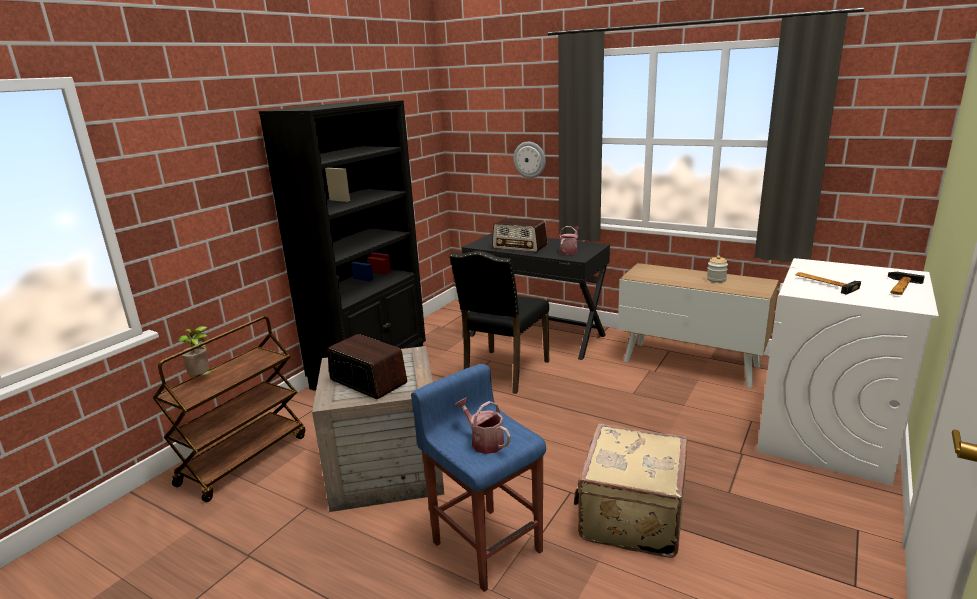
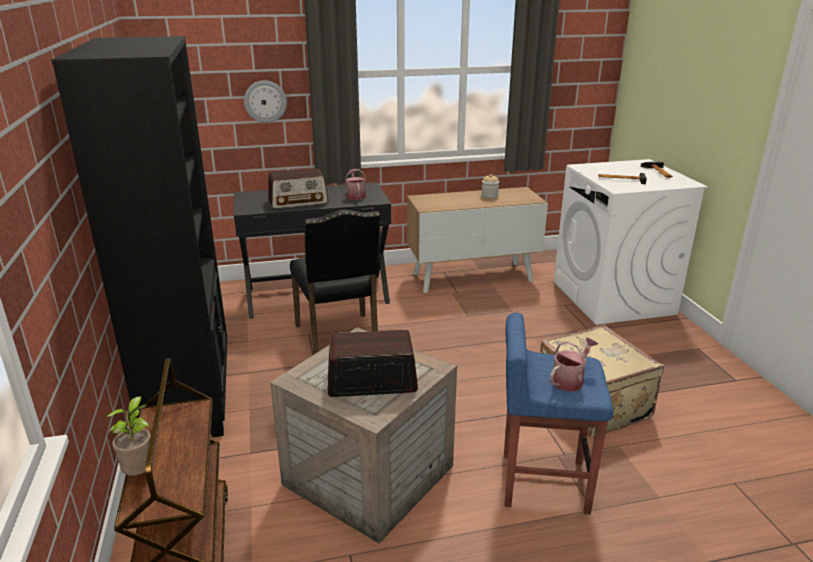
camera: 45 degrees left, 5 degrees up
(484, 442) = (570, 380): watering can -> watering can turned 135 degrees clockwise

